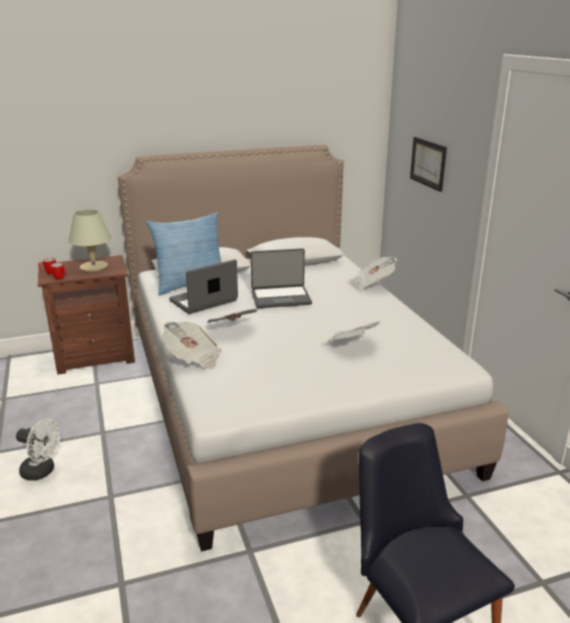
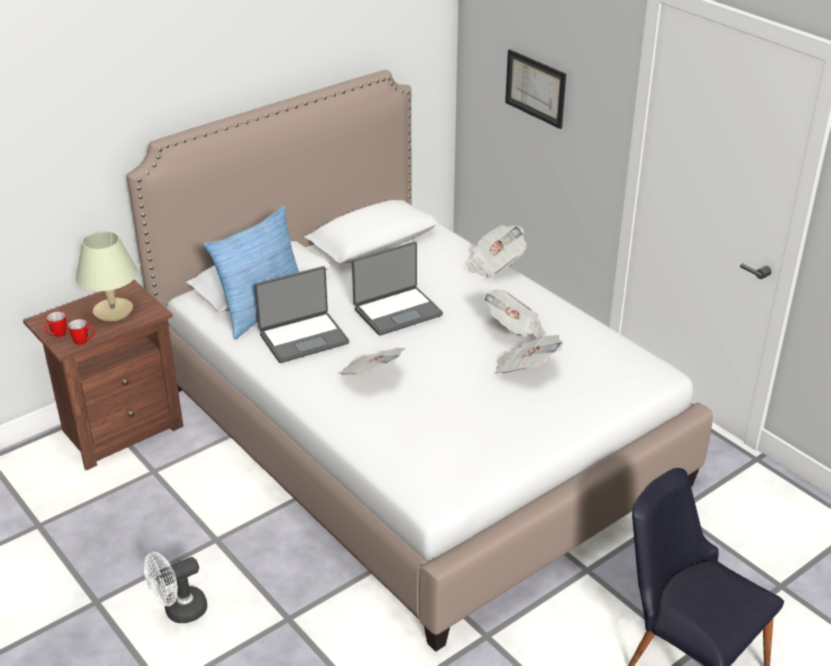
camera: 20 degrees left, 10 degrees up
(42, 471) = (179, 611): white fan -> white fan turned 150 degrees clockwise
(193, 358) = (357, 432): newspaper -> newspaper (514, 329)
(204, 301) = (303, 338): laptop -> laptop turned 150 degrees counterclockwise

